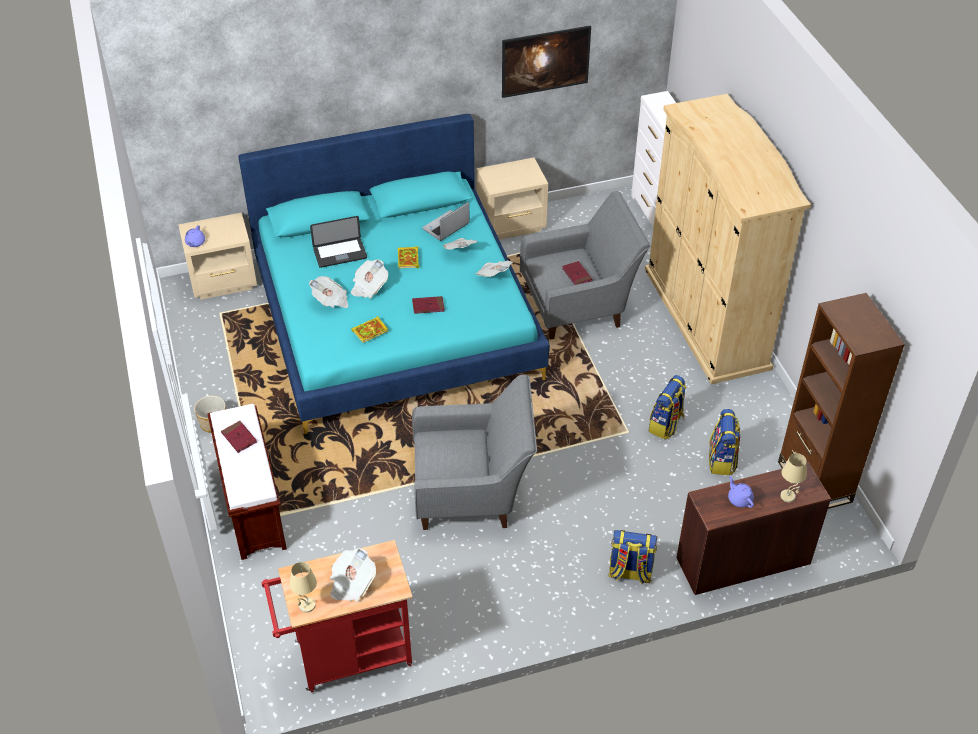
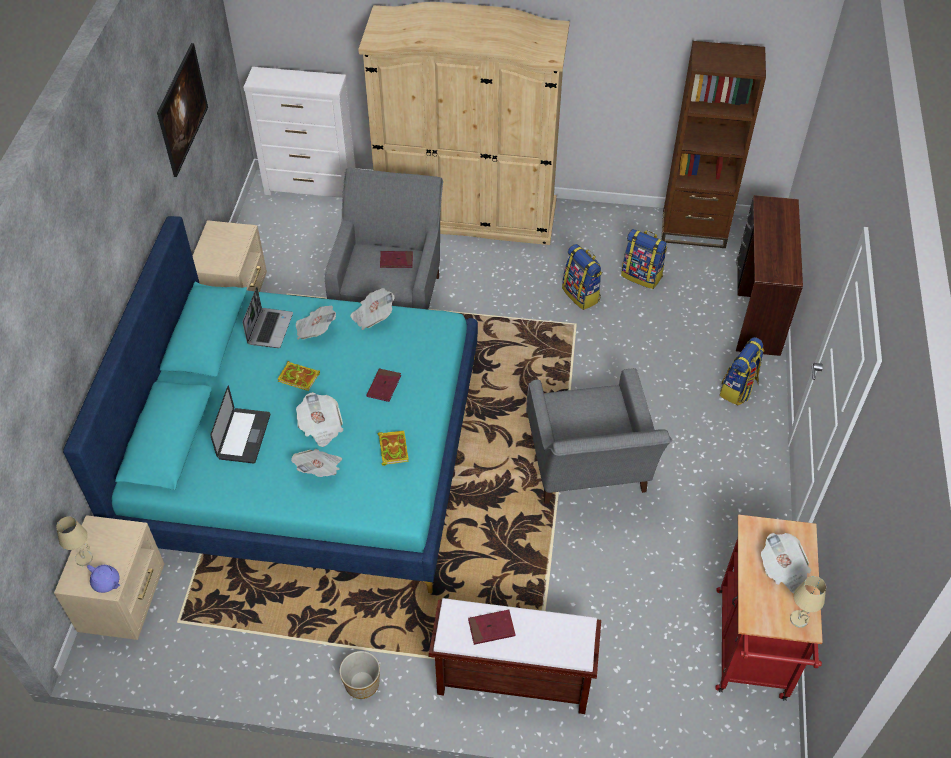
camera: 65 degrees left, 5 degrees up
(445, 227) = (269, 328): laptop -> laptop turned 150 degrees counterclockwise
(472, 491) = (588, 469): grey armchair -> grey armchair turned 150 degrees clockwise
(739, 499) = (777, 252): purple teapot -> none
(788, 496) = (786, 222): beige table lamp -> beige table lamp (84, 558)

